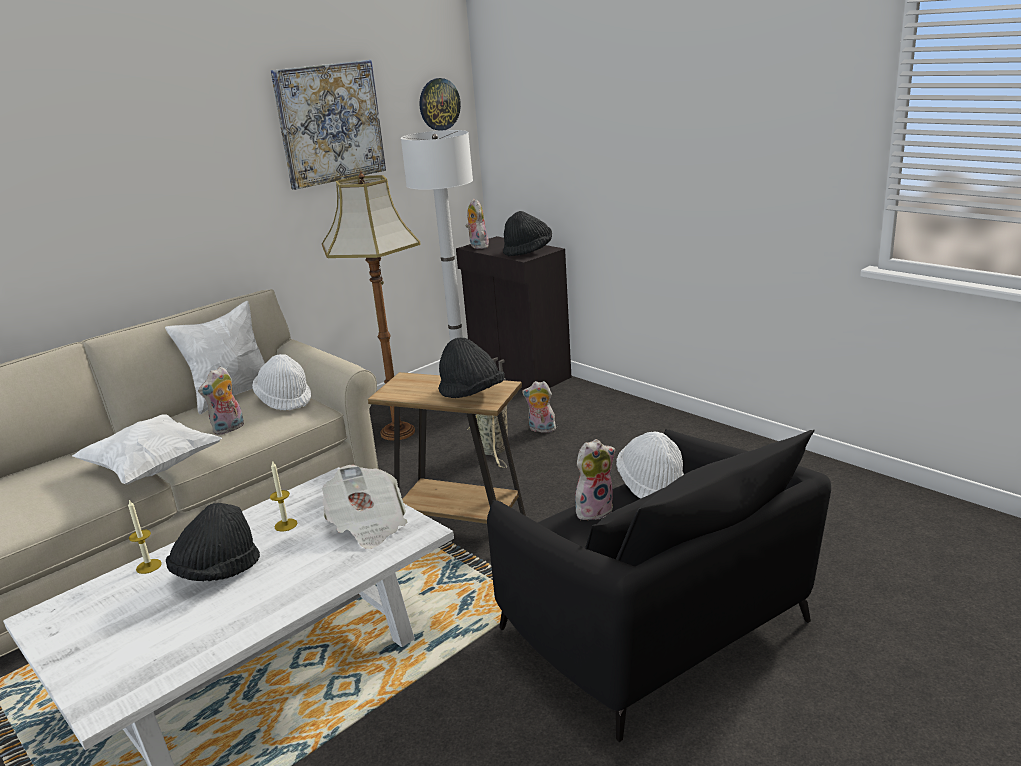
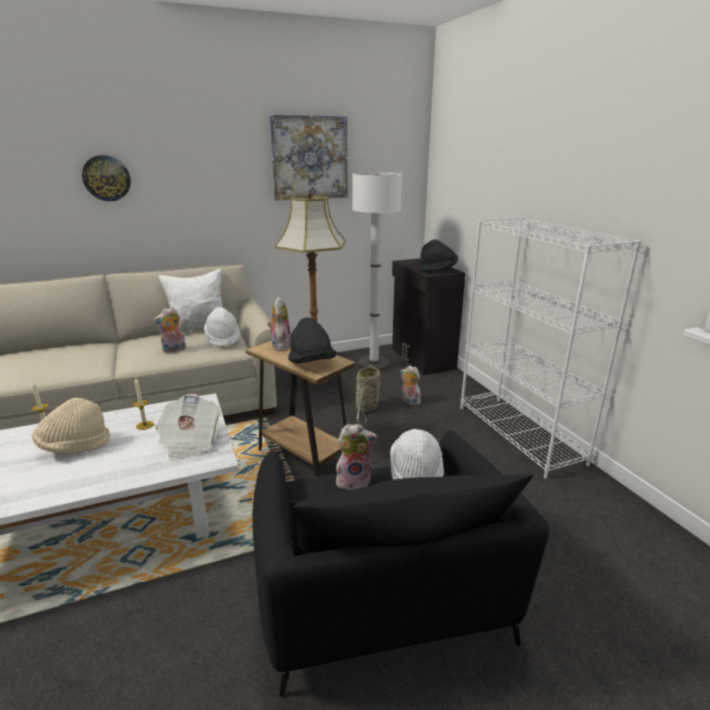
camera: 20 degrees right, 0 degrees up
(153, 469) = (113, 364): white pillow -> none
(217, 572) = (74, 446): black hat -> beige hat
(439, 104) = (398, 156): wall clock -> wall clock (106, 178)
(477, 246) = (407, 261): plush toy -> plush toy (280, 346)
(691, 433) = (519, 434): none -> white bookcase

